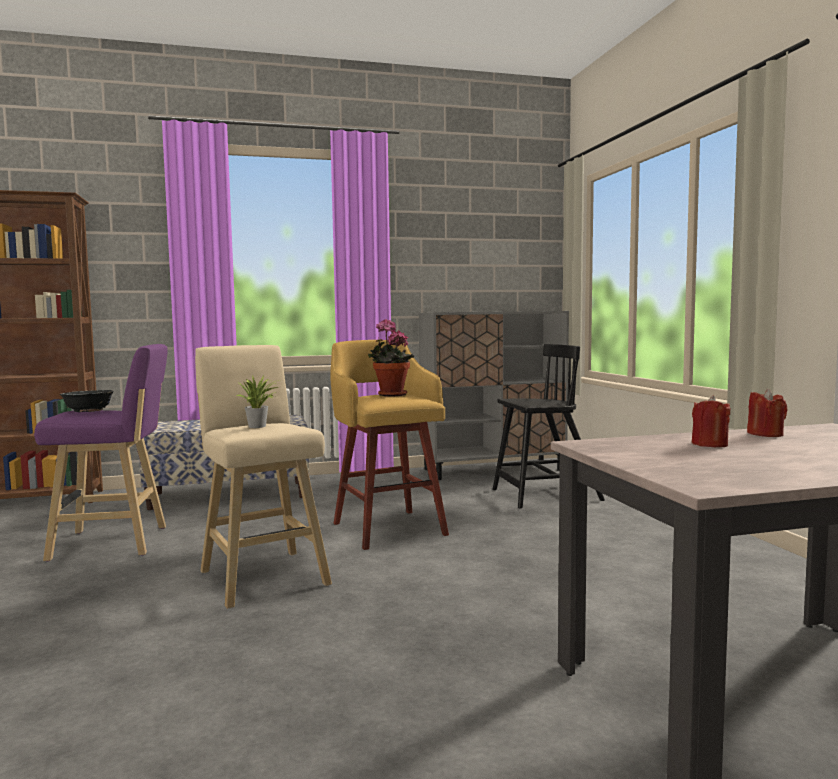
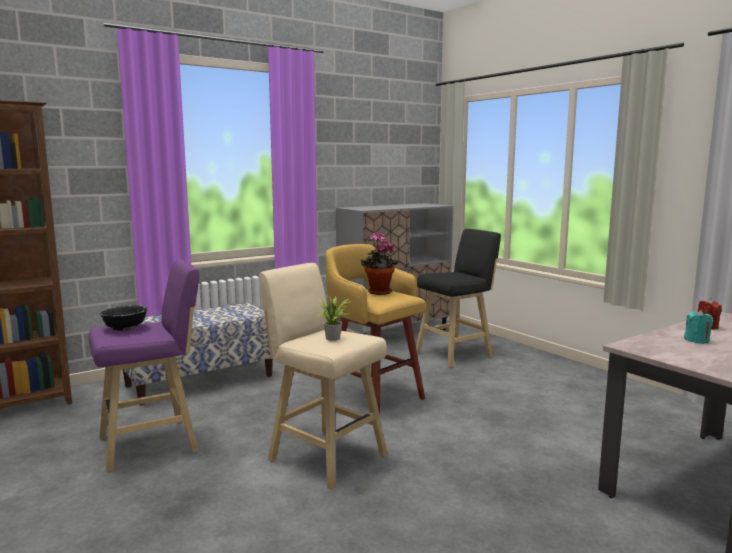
camera: 20 degrees left, 5 degrees up
(544, 495) = (456, 354): black chair -> black stool
(709, 444) = (696, 340): red candle -> turquoise candle

